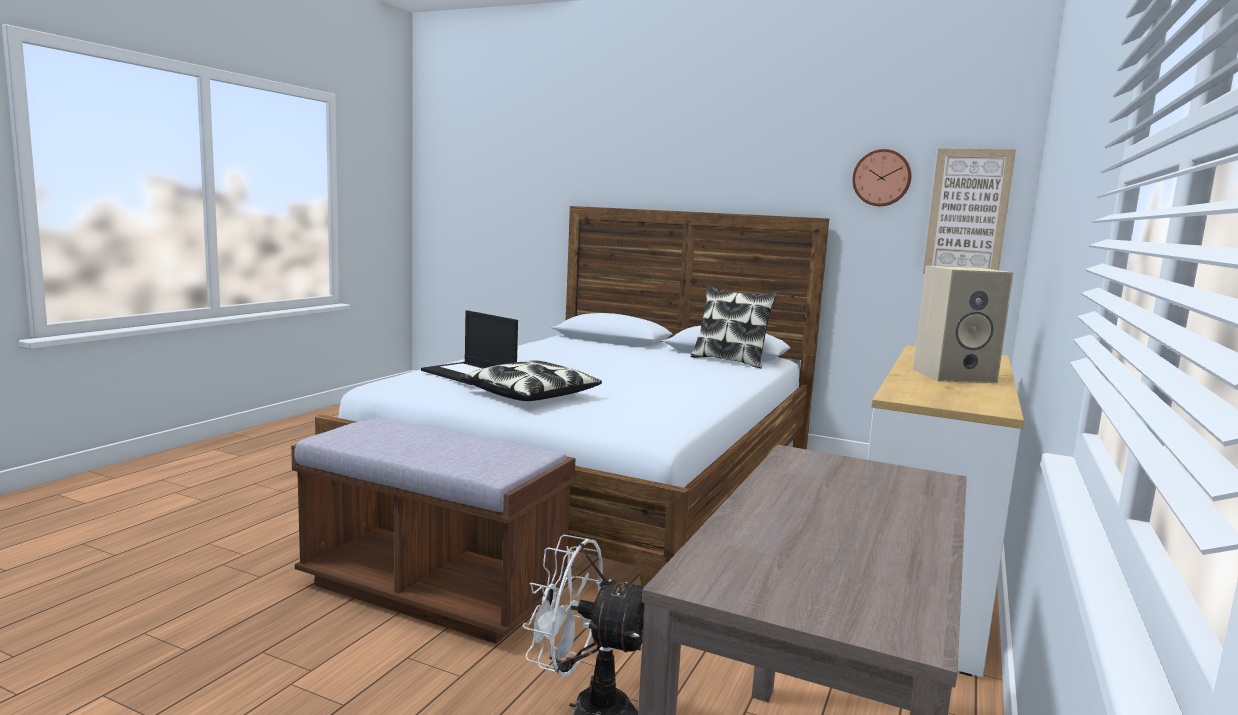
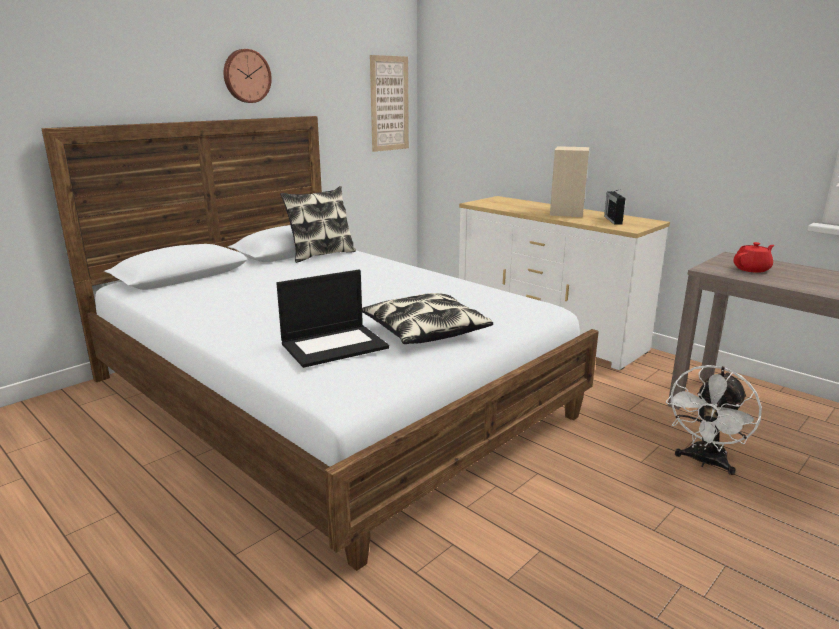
camera: 70 degrees left, 10 degrees up
(433, 591) = (543, 509): brown bench -> none
(846, 481) = (752, 269): none -> red teapot
(882, 178) = (341, 79): wall clock -> wall clock (246, 76)
(951, 392) = (613, 220): none -> radio

